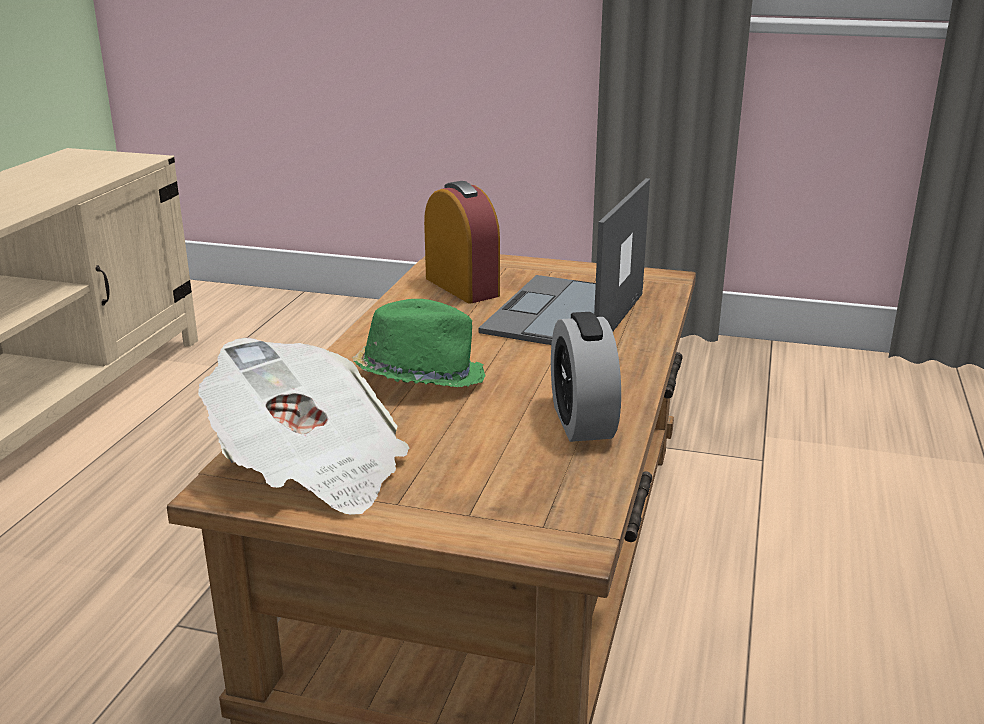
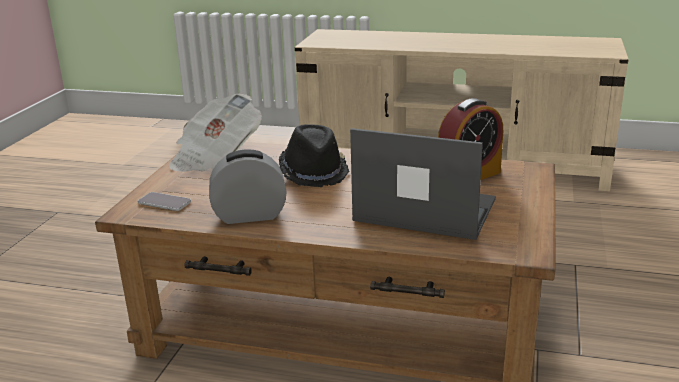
camera: 90 degrees right, 0 degrees up
(419, 377) = (314, 172): green hat -> black hat
(527, 504) = (164, 202): none -> phone

